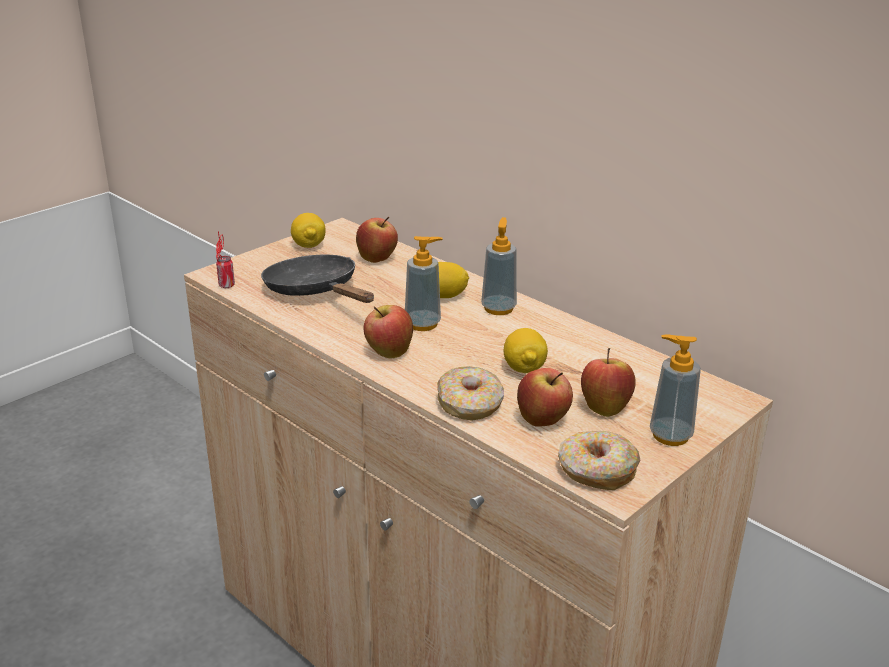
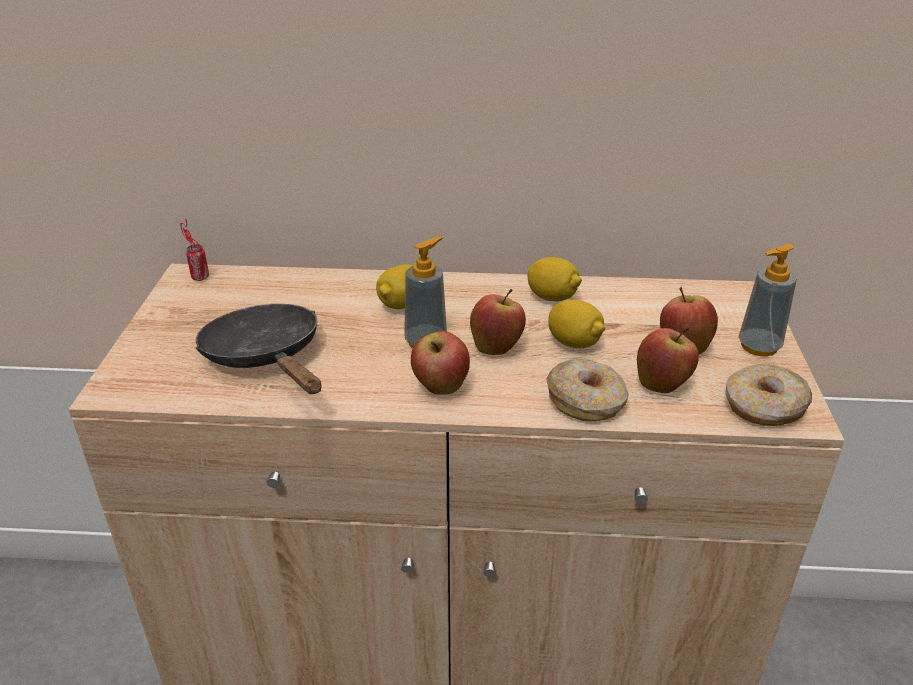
camera: 40 degrees left, 5 degrees up
(226, 286) = (150, 399): can -> can (201, 278)
(308, 245) = (180, 309): lemon -> lemon (552, 297)
(316, 291) = (266, 357): black frying pan -> black frying pan turned 45 degrees clockwise
(377, 259) = (279, 294): apple -> apple (496, 347)
(498, 308) = (467, 295): soap dispenser -> none

